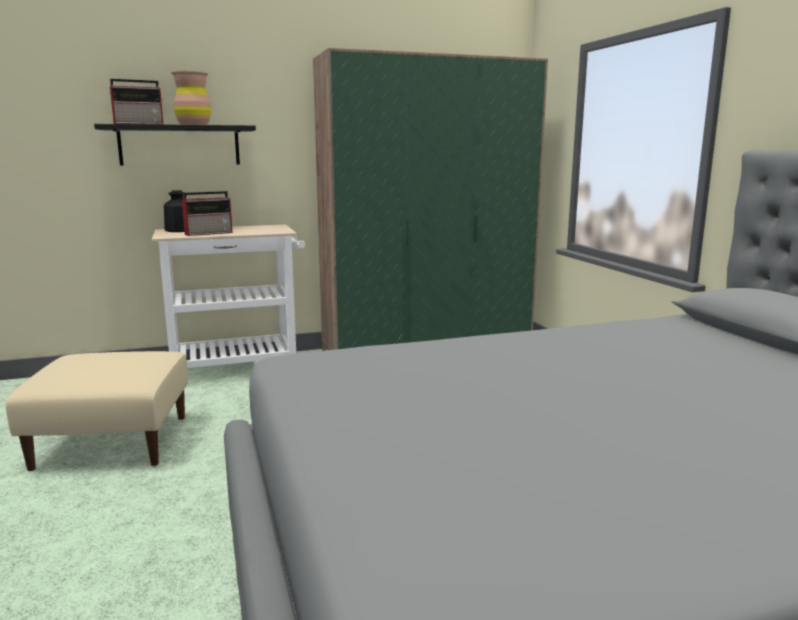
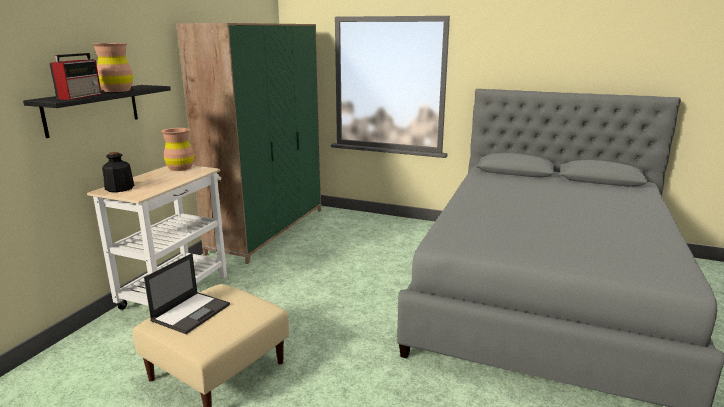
camera: 50 degrees left, 5 degrees up
(100, 360) = (191, 312): none -> laptop
(209, 233) = (161, 184): radio -> none
(271, 227) = (180, 168): none -> brown vase

